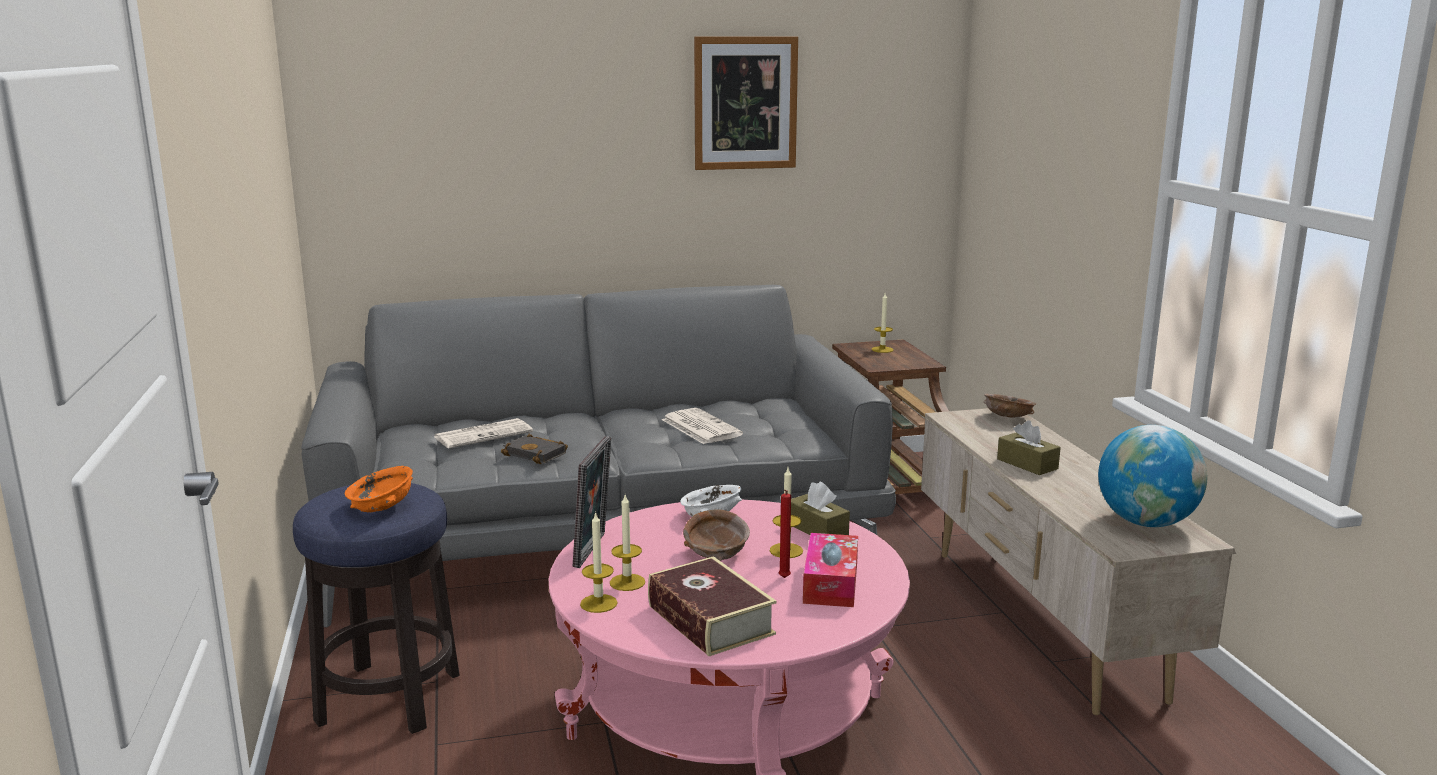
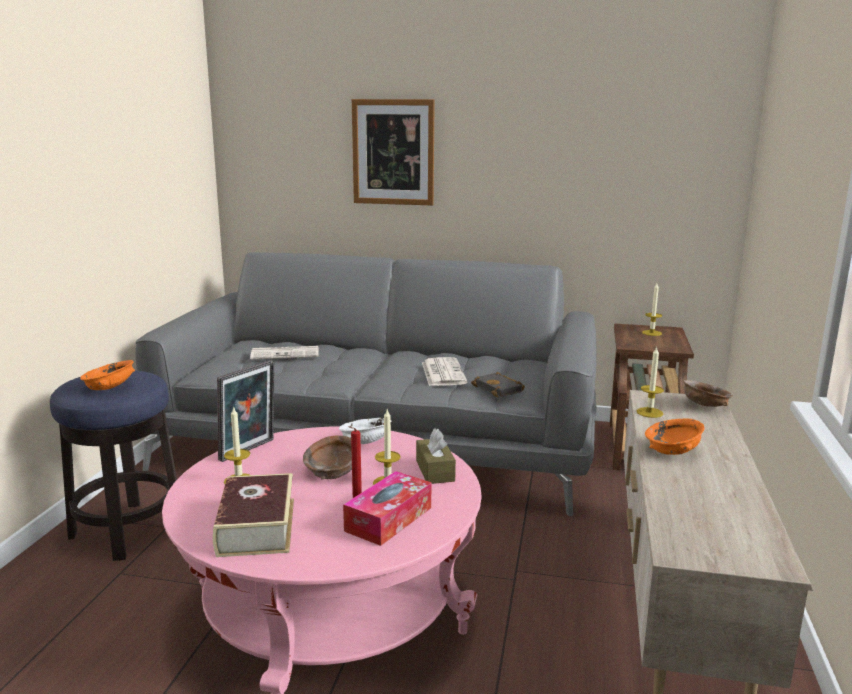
camera: 25 degrees right, 0 degrees up
(537, 454) = (303, 373): black book -> black book (500, 389)
(598, 603) = (198, 492): candle -> candle (649, 412)
(745, 103) = (546, 112): picture -> picture (393, 152)
(1027, 464) = (673, 450): brown tissue box -> orange bowl
(1146, 522) = (733, 532): globe -> none

